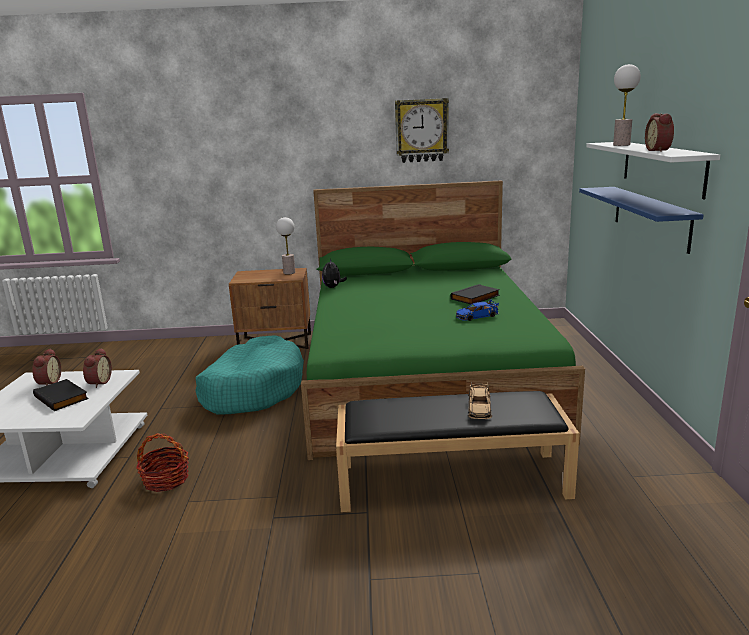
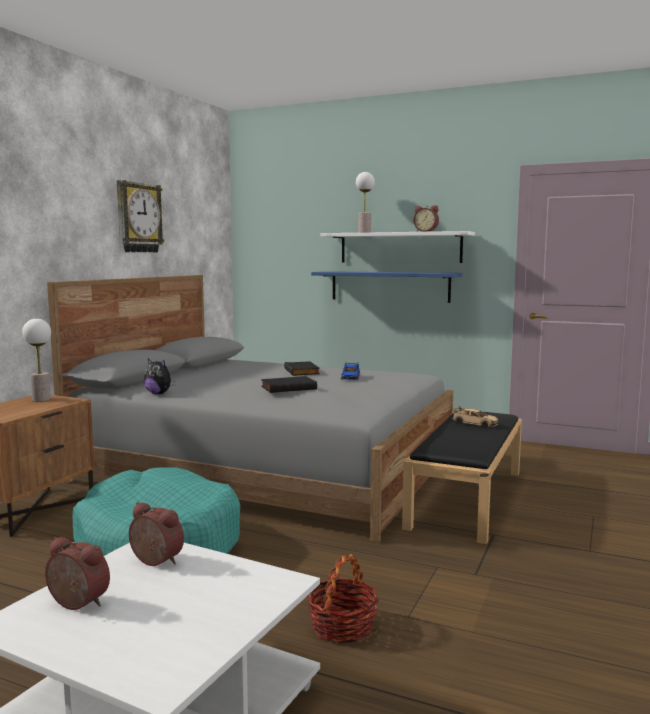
camera: 65 degrees left, 10 degrees down
(62, 397) = (175, 591): black book -> black book (288, 387)
(425, 375) = (267, 468): green bed -> grey bed

